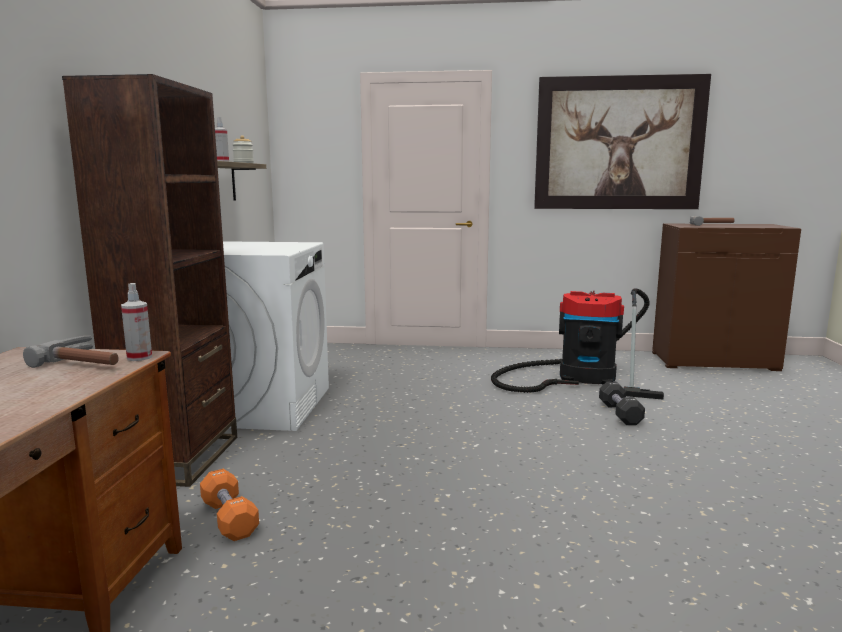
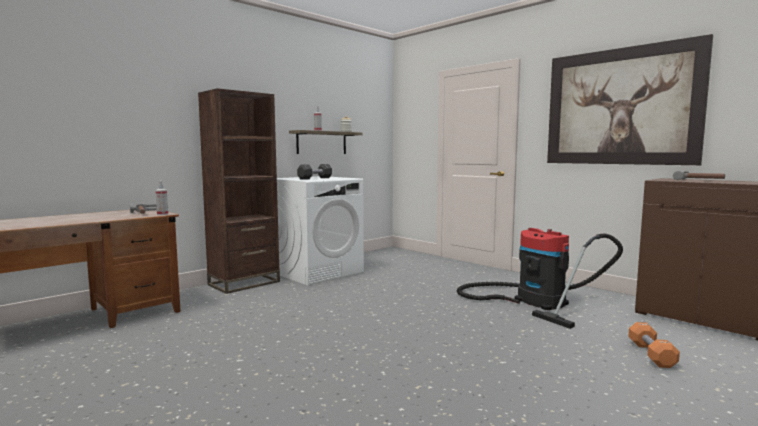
camera: 40 degrees right, 5 degrees down
(229, 518) = (213, 308): orange dumbbell -> orange dumbbell (651, 354)
(620, 414) = (508, 326): black dumbbell -> black dumbbell (315, 178)

